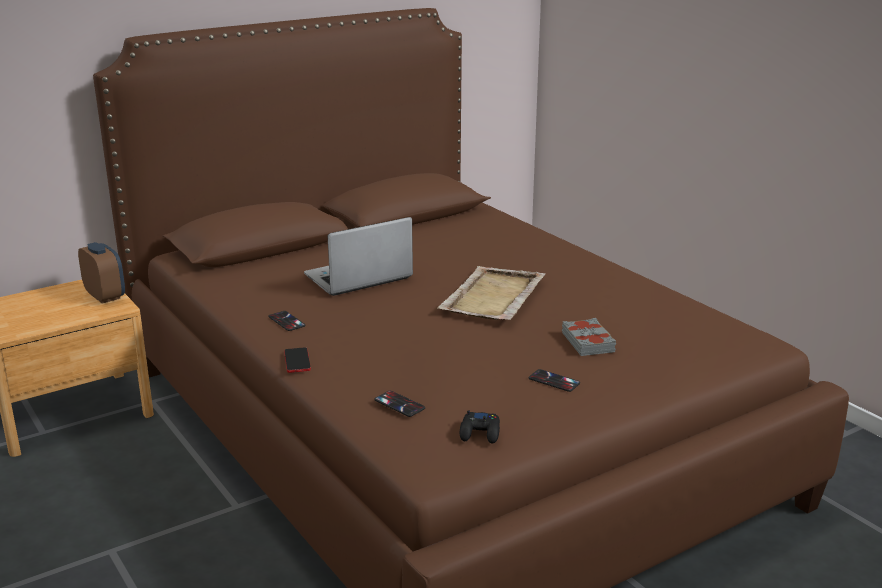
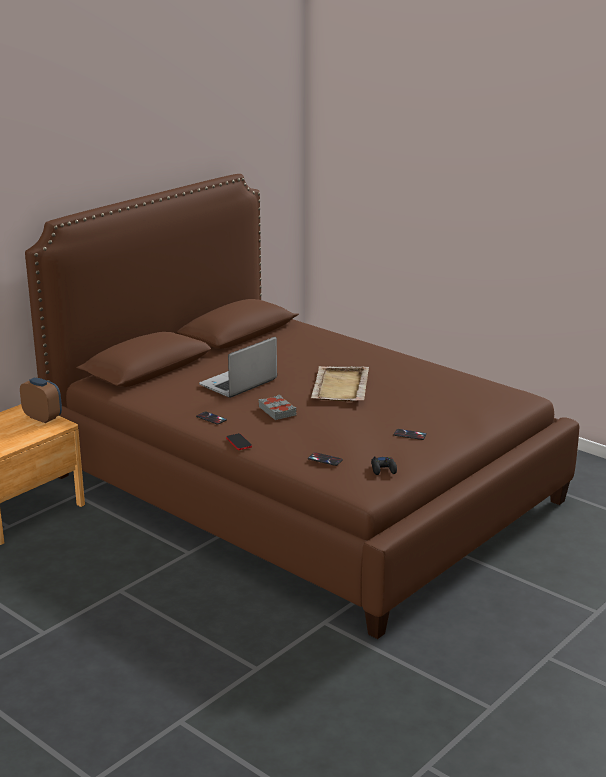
camera: 15 degrees left, 0 degrees up
(588, 342) = (418, 409): grey book -> grey book (277, 411)

